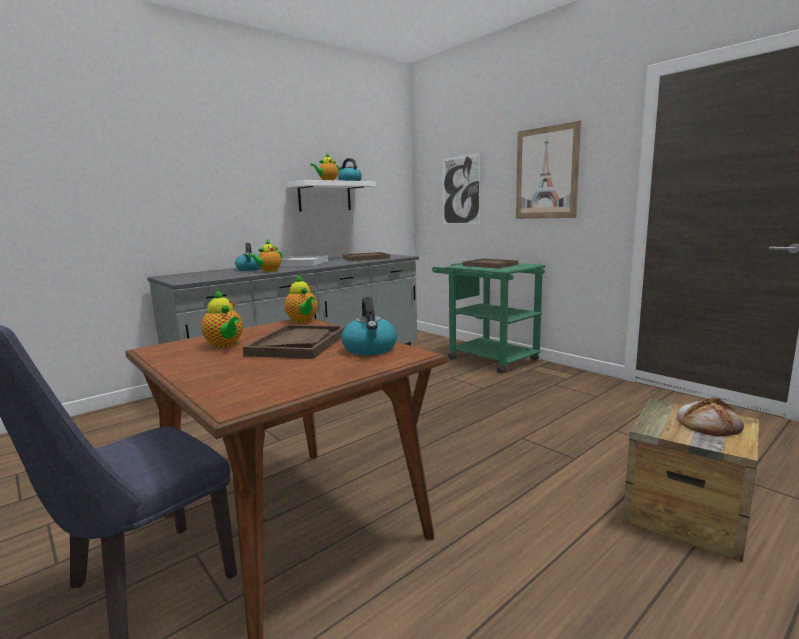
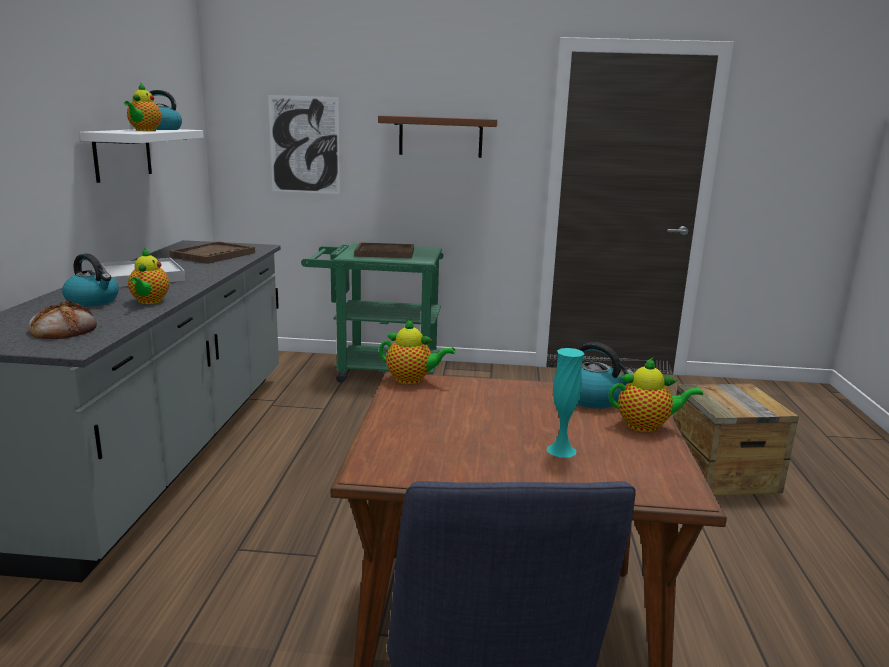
camera: 45 degrees left, 5 degrees up
(225, 345) = (441, 437): teapot -> teapot (646, 426)
(255, 365) = (561, 450): none -> turquoise vase
(298, 344) = (513, 412): brown tray -> none
(546, 173) = (440, 136): picture -> brown shelf
(708, 423) = (739, 396): bread -> bread (64, 329)

